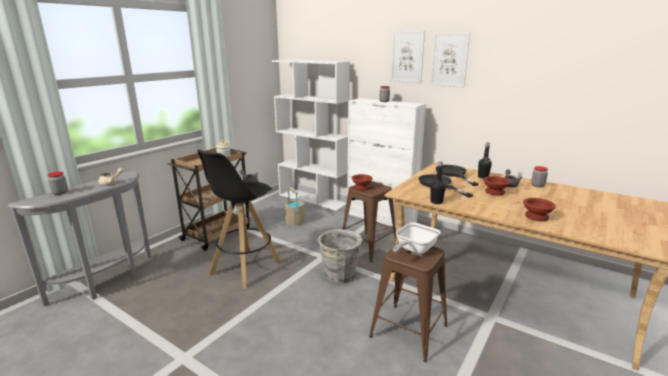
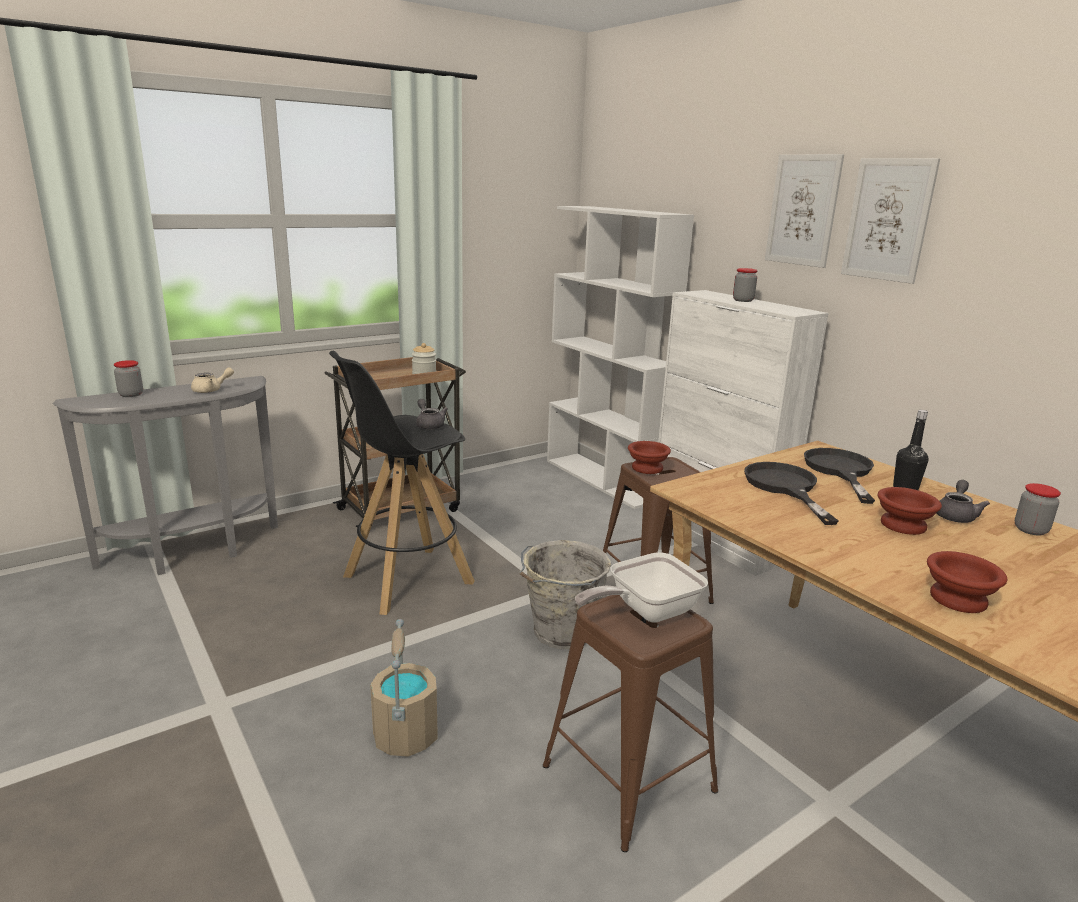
camera: 20 degrees right, 0 degrees up
(294, 222) = (543, 514): beige bucket -> beige bucket (405, 735)
(436, 202) = (744, 521): black bottle -> none

